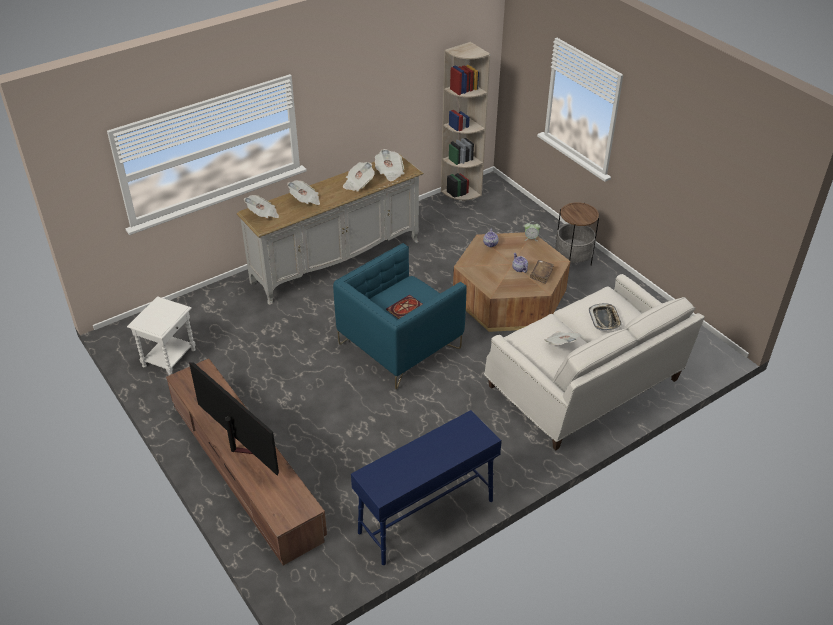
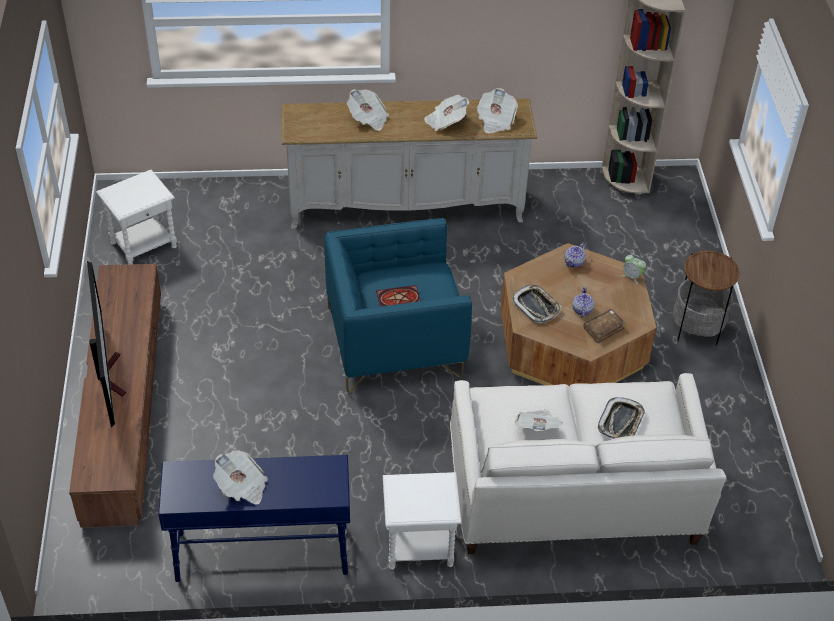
camera: 30 degrees right, 5 degrees up
(263, 214) = (307, 118): newspaper -> newspaper (242, 487)
(490, 278) = (536, 306): none -> tray
(522, 461) = (419, 547): none -> white side table

